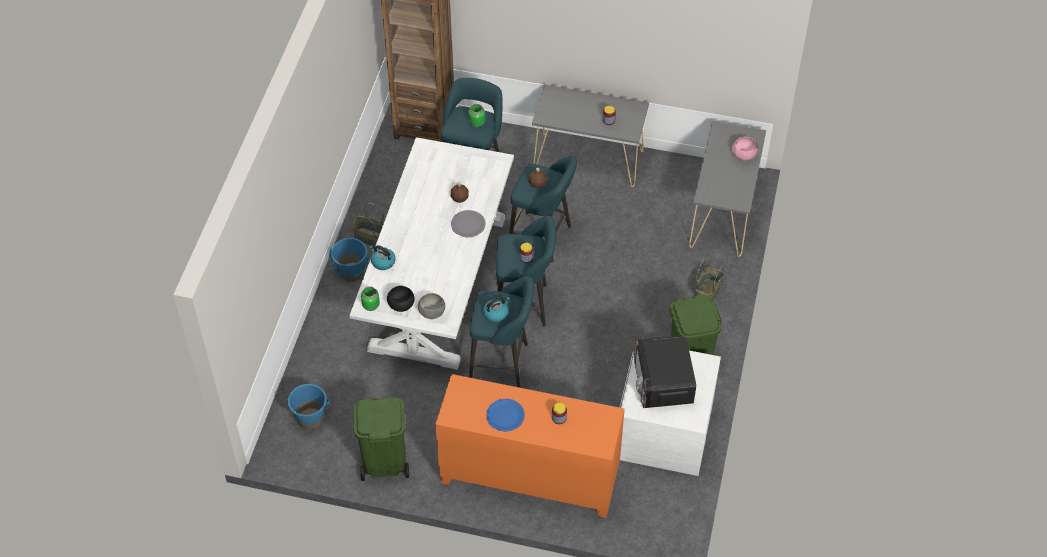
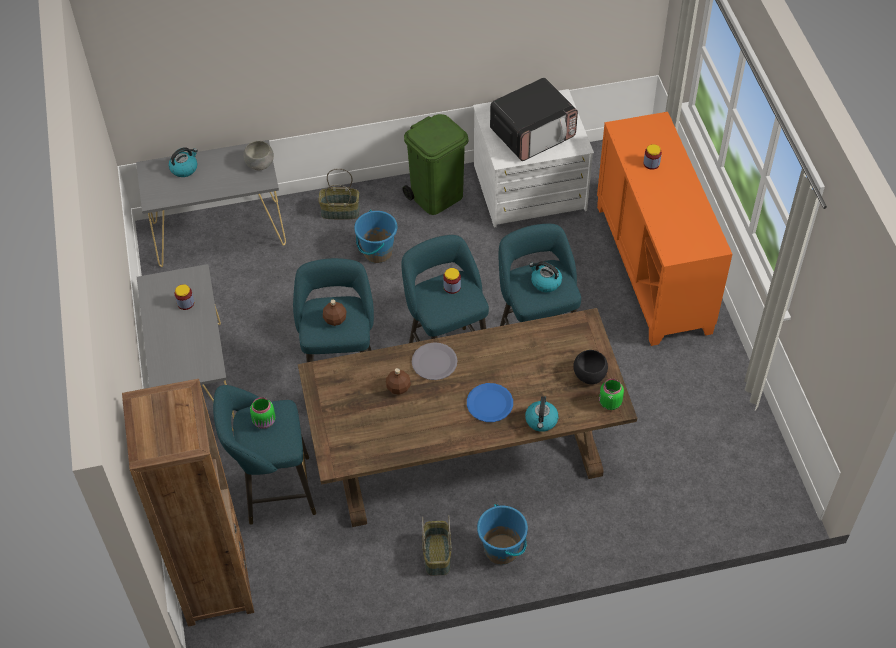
camera: 115 degrees left, 0 degrees up
(310, 418) = (724, 487): blue bucket -> blue bucket (377, 252)
(384, 462) = (725, 393): green trash can -> none
(432, 312) = (580, 341): grey bowl -> grey bowl (259, 163)
(437, 282) = (464, 452): white dining table -> brown dining table
(505, 415) = (680, 203): blue plate -> blue plate (489, 403)
(743, 154) = (184, 168): pink bowl -> kettle

